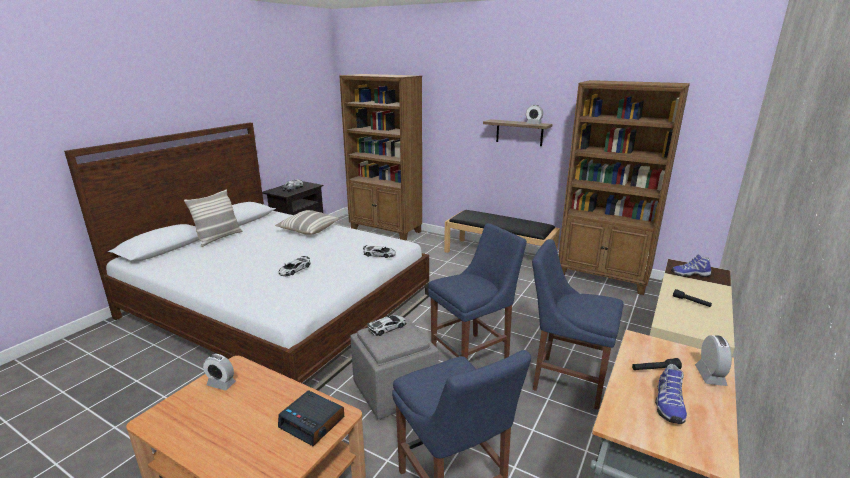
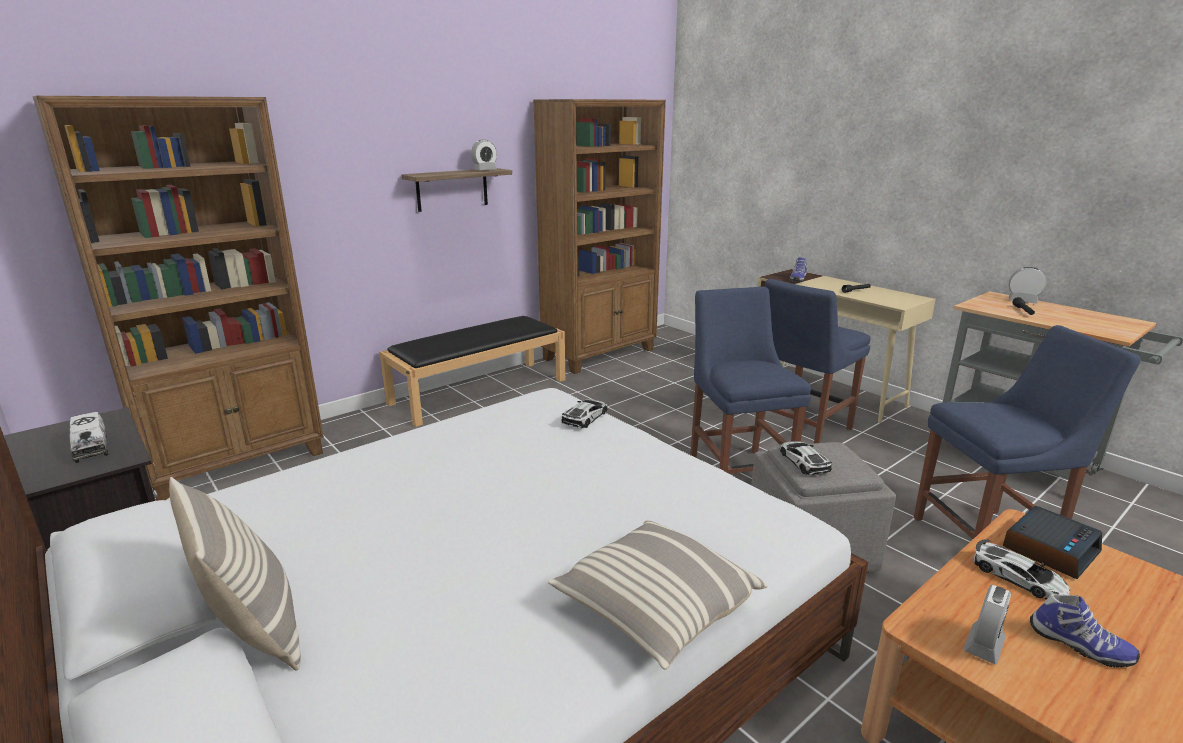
camera: 70 degrees left, 0 degrees up
(294, 269) = (610, 501): toy car -> toy car (1018, 577)
(308, 230) = (372, 475): pillow -> pillow (655, 608)
(667, 404) = (1074, 318): shoe -> shoe (1079, 646)

